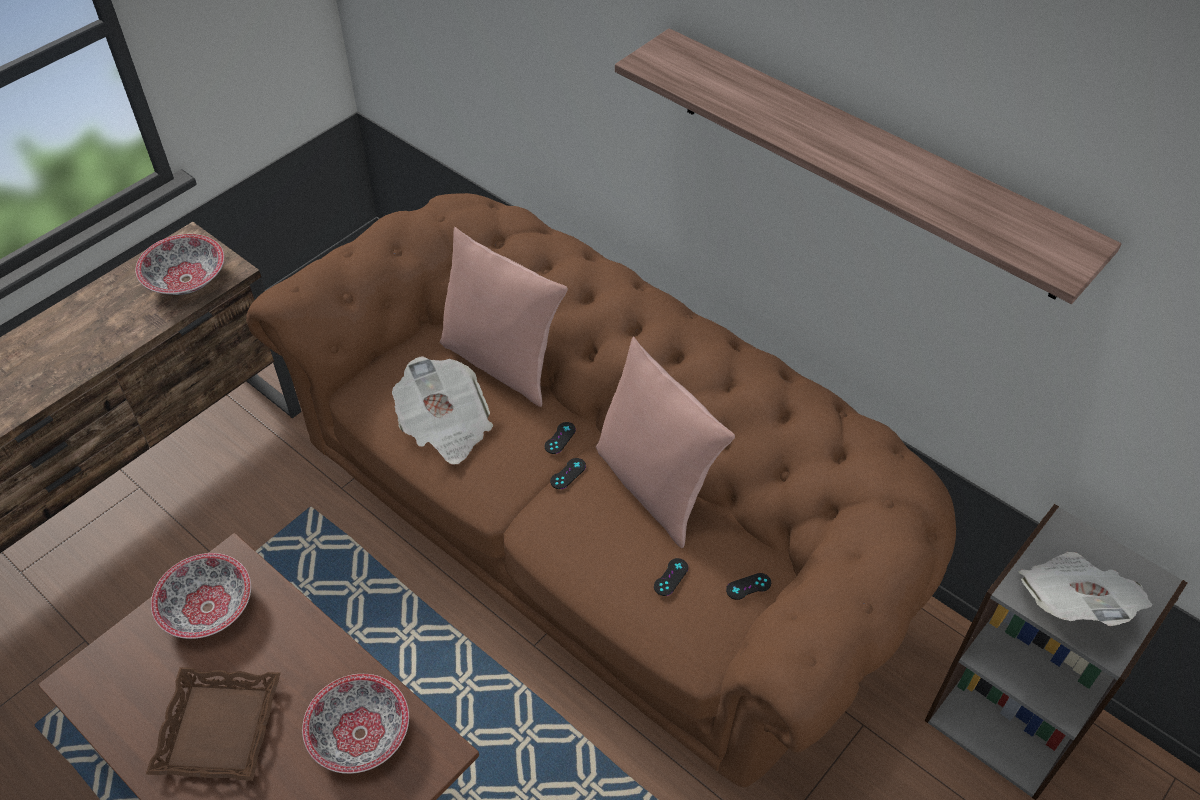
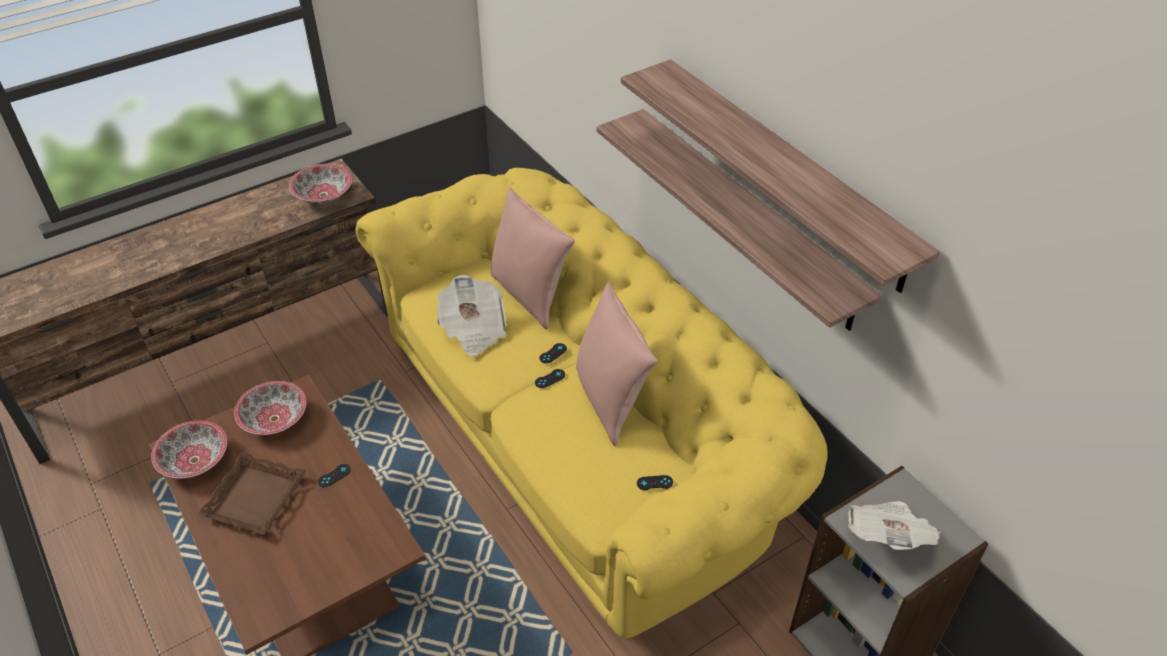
camera: 15 degrees right, 5 degrees down
(359, 733) = (347, 523): bowl -> bowl (194, 460)
(598, 532) = (581, 440): brown sofa -> yellow sofa
(671, 577) = (599, 464): black game controller -> black game controller (334, 475)
(802, 223) = (747, 217): none -> shelf

